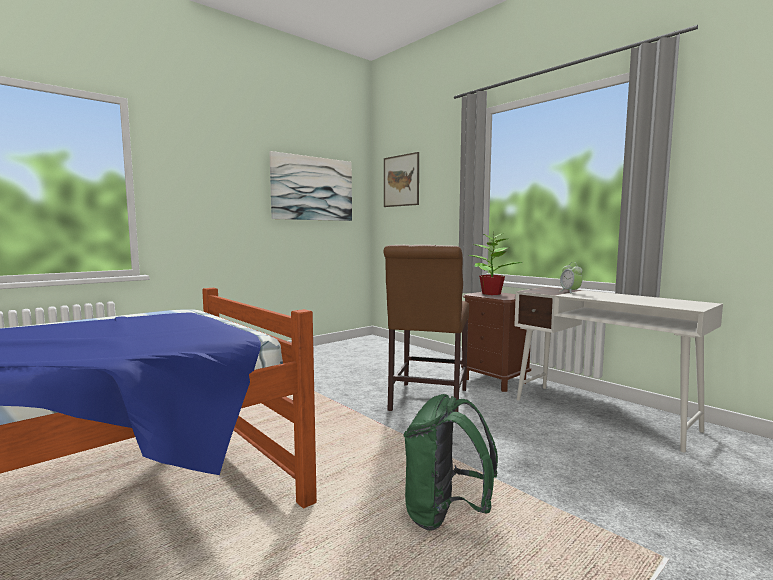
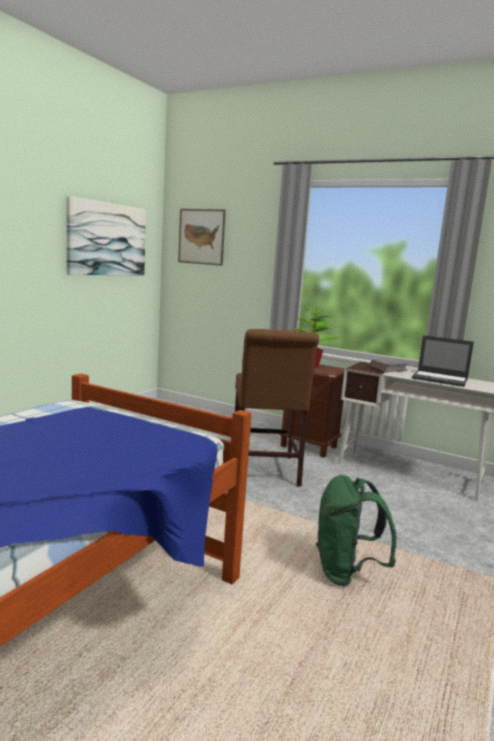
camera: 20 degrees left, 5 degrees up
(570, 292) = (388, 369): alarm clock -> grey book
(629, 299) = (440, 379): none -> laptop

